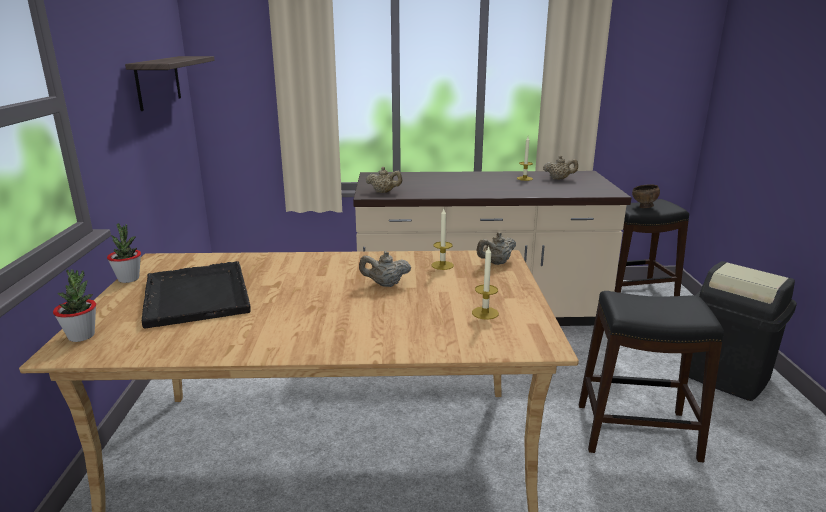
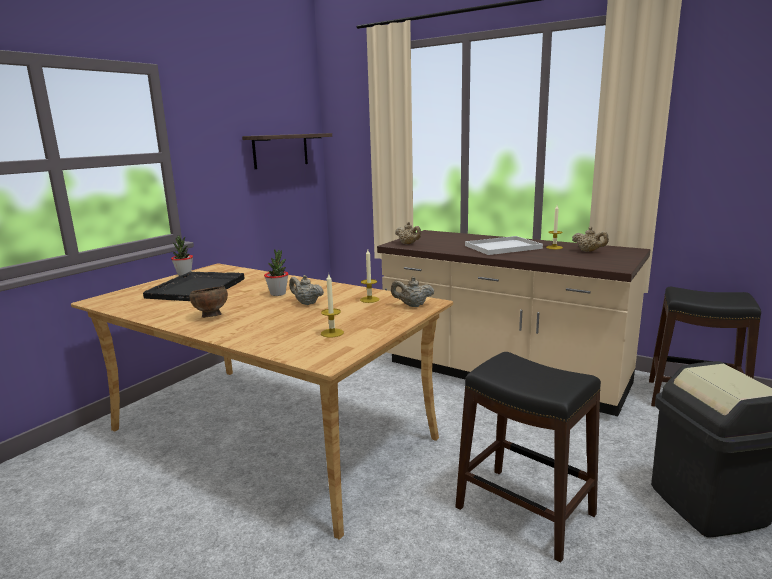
camera: 35 degrees right, 5 degrees down
(82, 336) = (115, 295): potted plant -> potted plant (278, 294)
(481, 184) = (502, 247): none -> white tray
(643, 207) = (703, 296): brown bowl -> brown bowl (210, 317)

